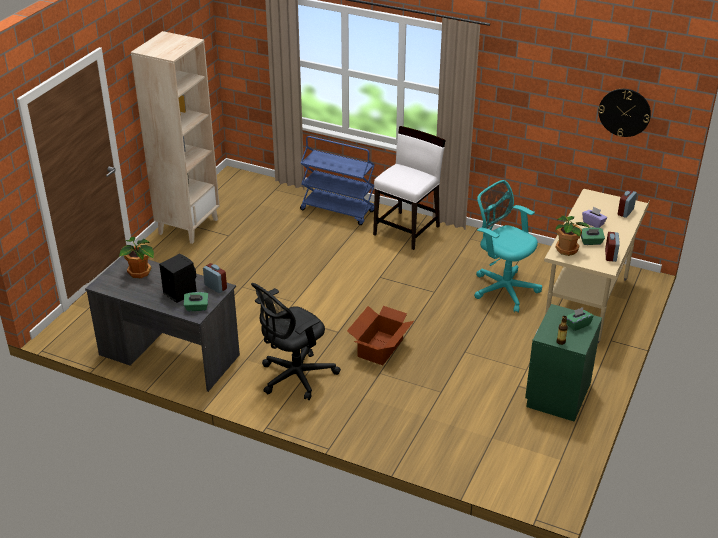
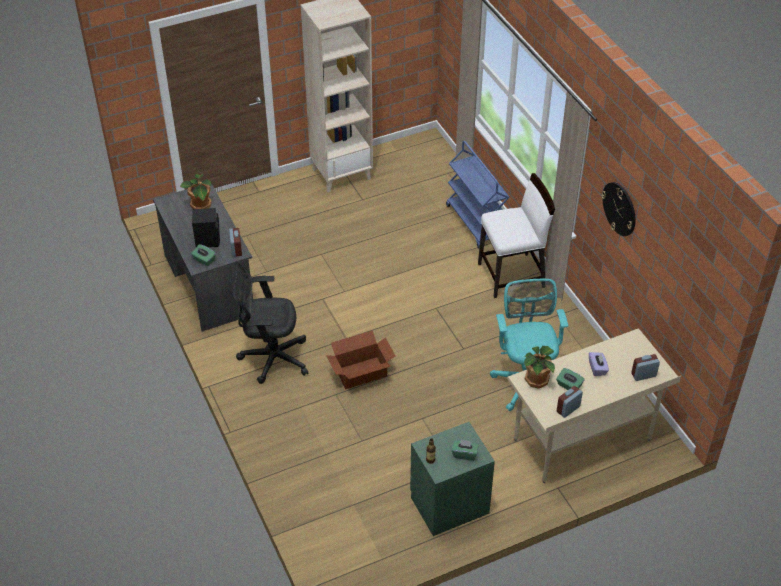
camera: 40 degrees right, 10 degrees up
(624, 112) = (685, 275): wall clock -> wall clock (619, 208)

